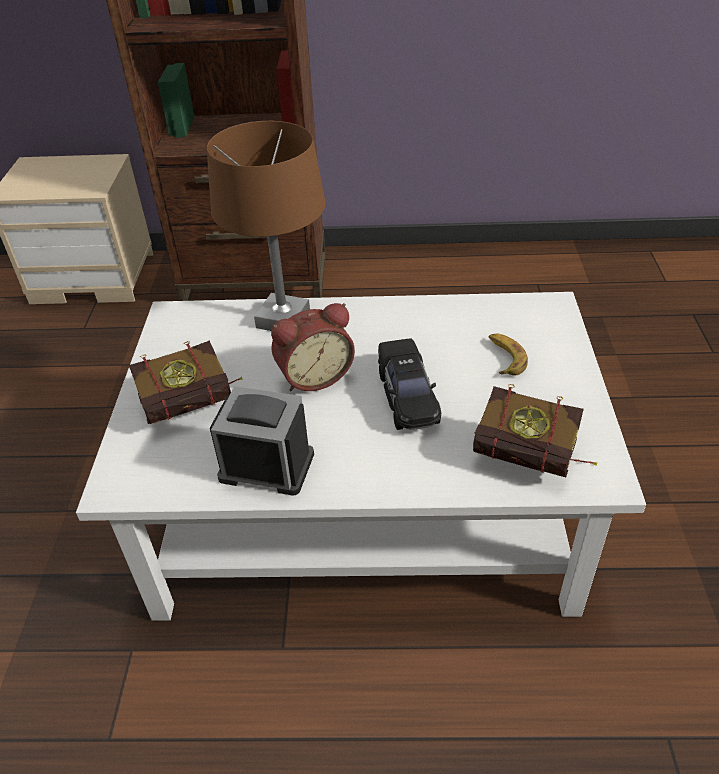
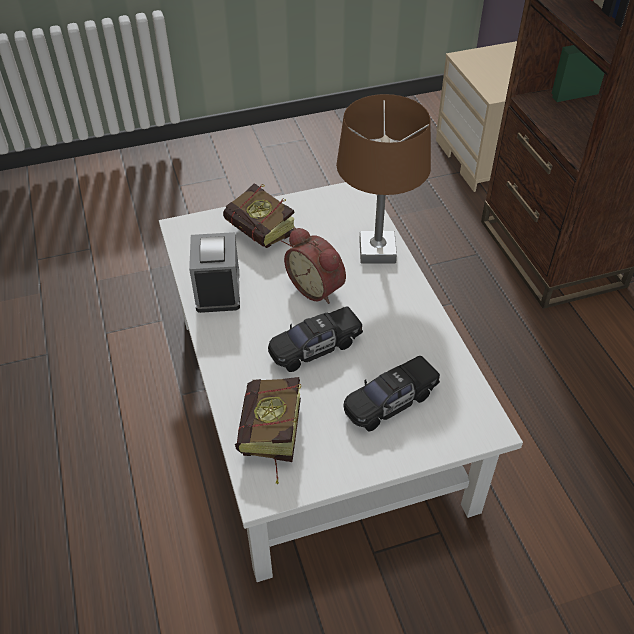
camera: 70 degrees right, 5 degrees up
(504, 358) = (389, 401): banana -> black toy car

